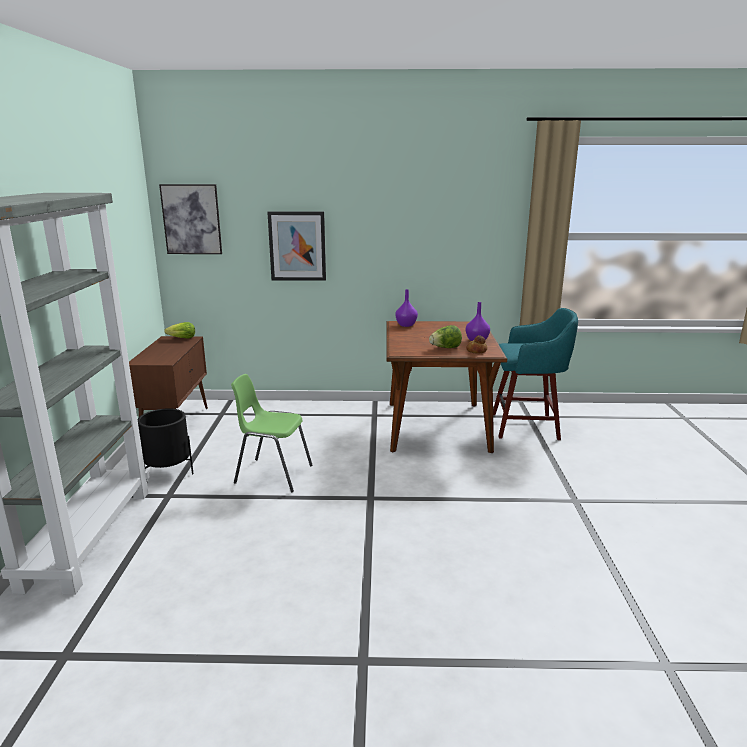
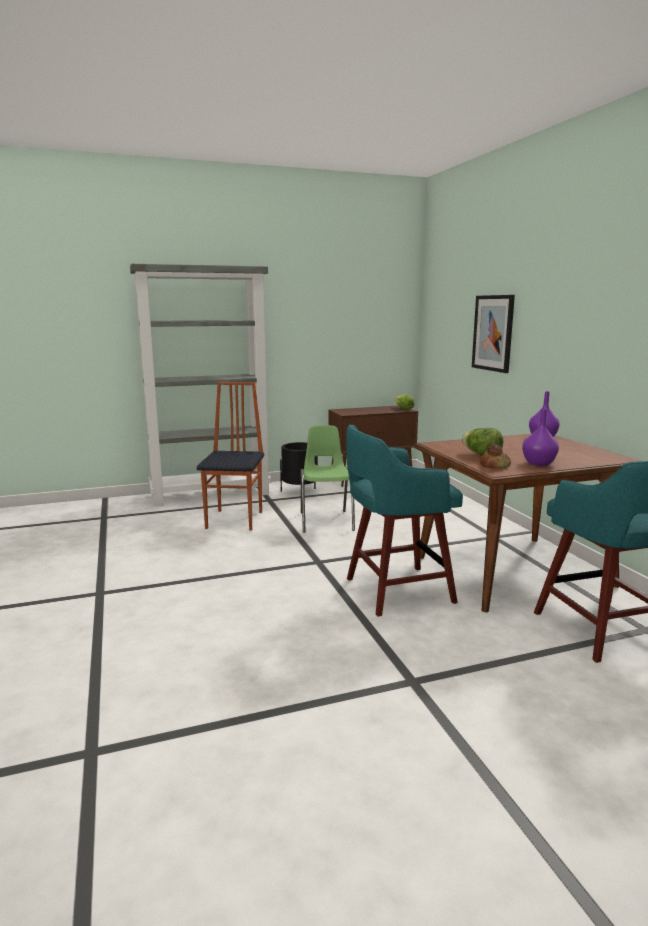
camera: 70 degrees right, 5 degrees down
(191, 219) = (438, 304): picture -> none
(211, 528) = (236, 520): none -> chair
(446, 475) = (395, 590): none -> turquoise stool

